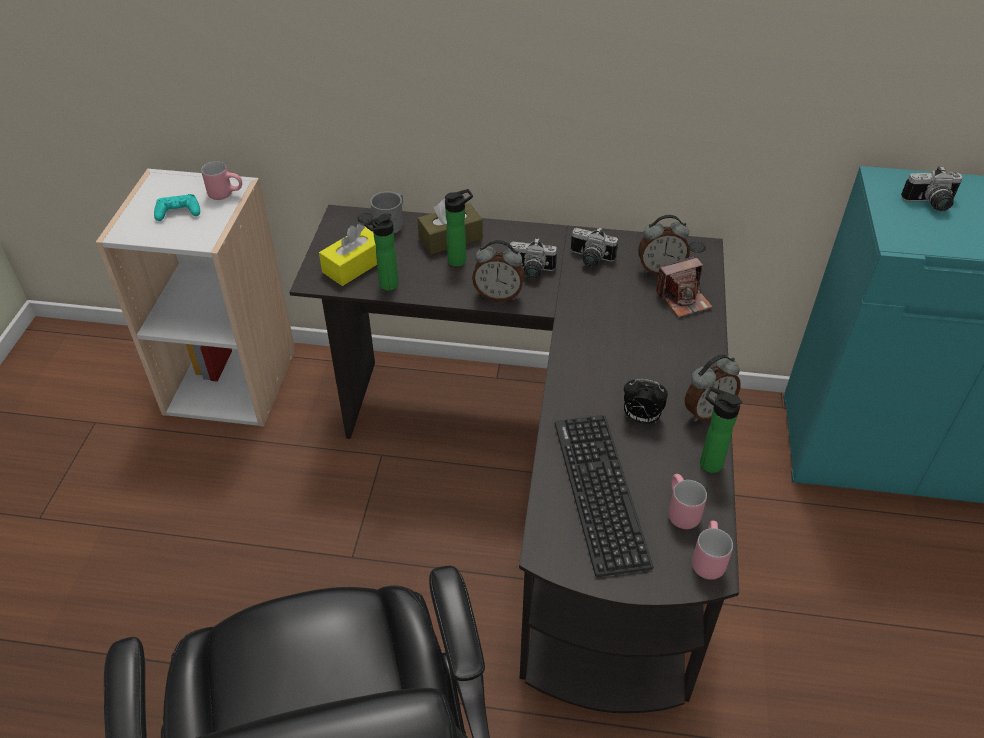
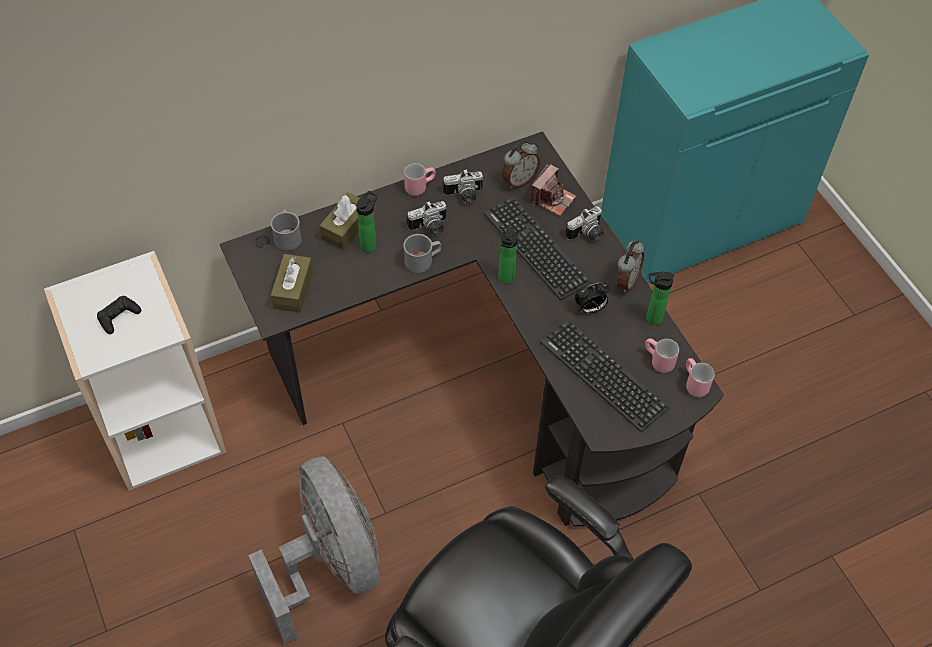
camera: 35 degrees left, 10 degrees up
(178, 212) = (118, 317): turquoise game controller -> black game controller
(226, 193) = (142, 279): pink mug -> pink mug (419, 186)
(260, 575) = (329, 565): none -> grey fan
(354, 265) = (293, 289): yellow tissue box -> brown tissue box
(386, 286) = (334, 295): bottle -> bottle (505, 279)
(498, 295) = (423, 260): alarm clock -> grey mug
(627, 335) = (536, 248): none -> keyboard
(930, 204) = (692, 59): camera -> camera (587, 235)

